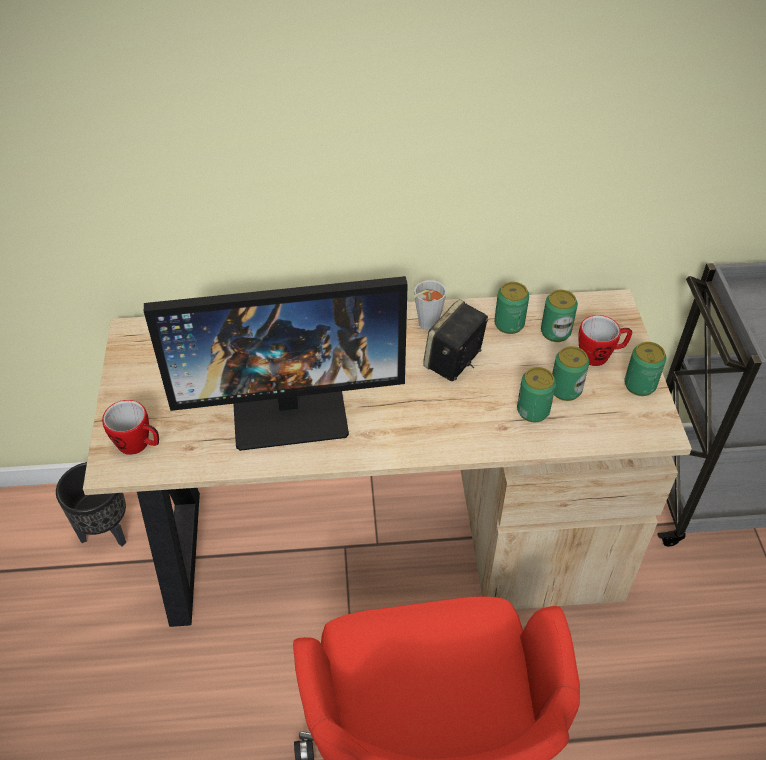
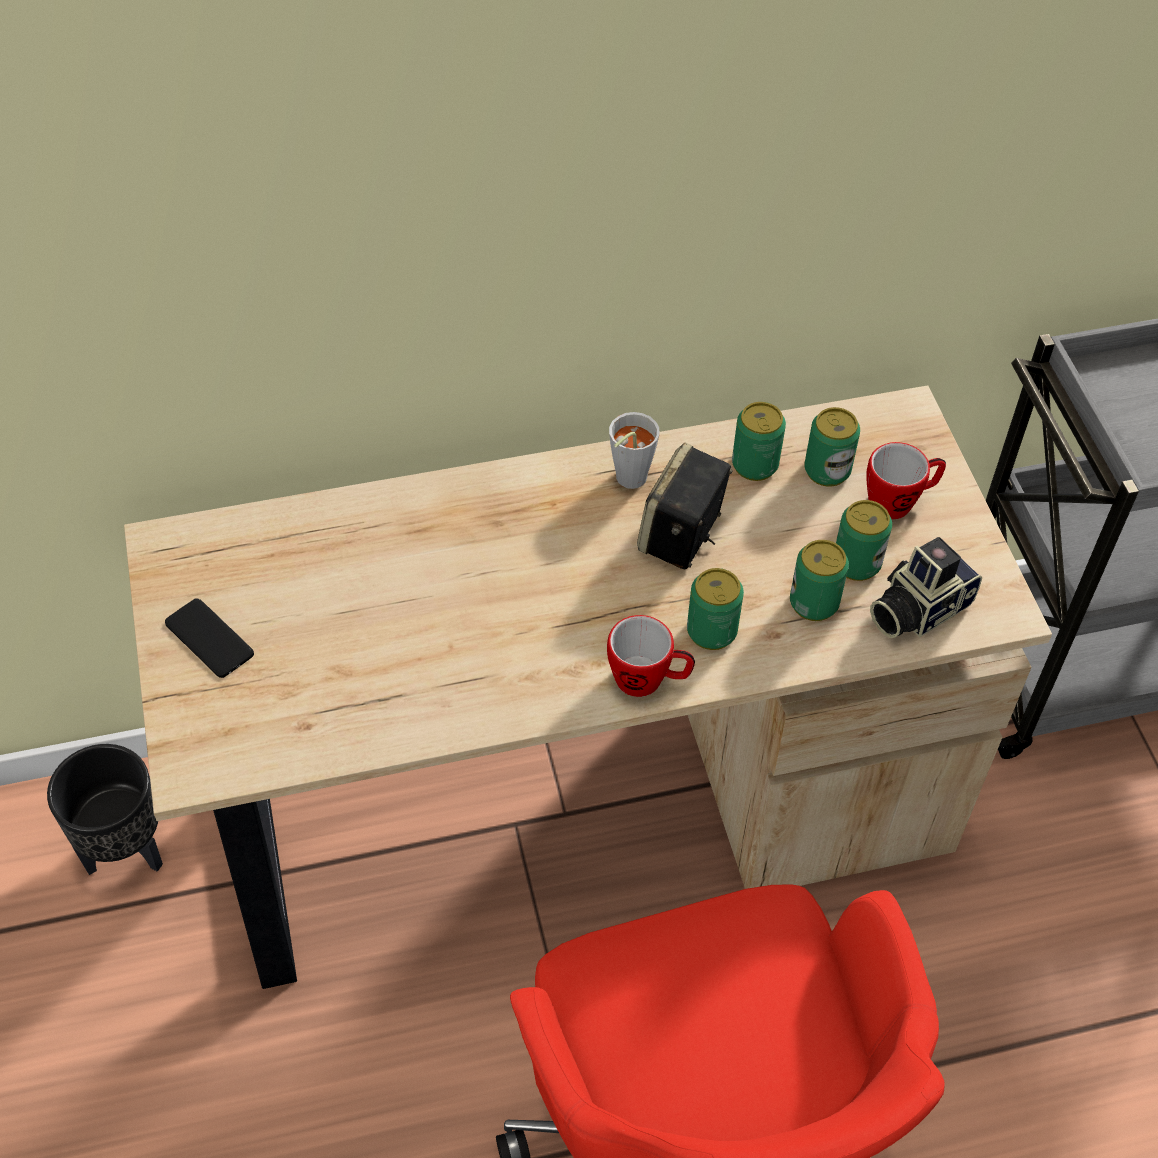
camera: 10 degrees left, 5 degrees up
(139, 445) = (224, 731): mug -> mug (648, 680)
(144, 389) = (209, 639): none -> phone
(290, 406) = (446, 640): monitor -> none
(601, 422) = (916, 608): none -> camera
(639, 385) = (964, 542): can -> can (711, 631)

